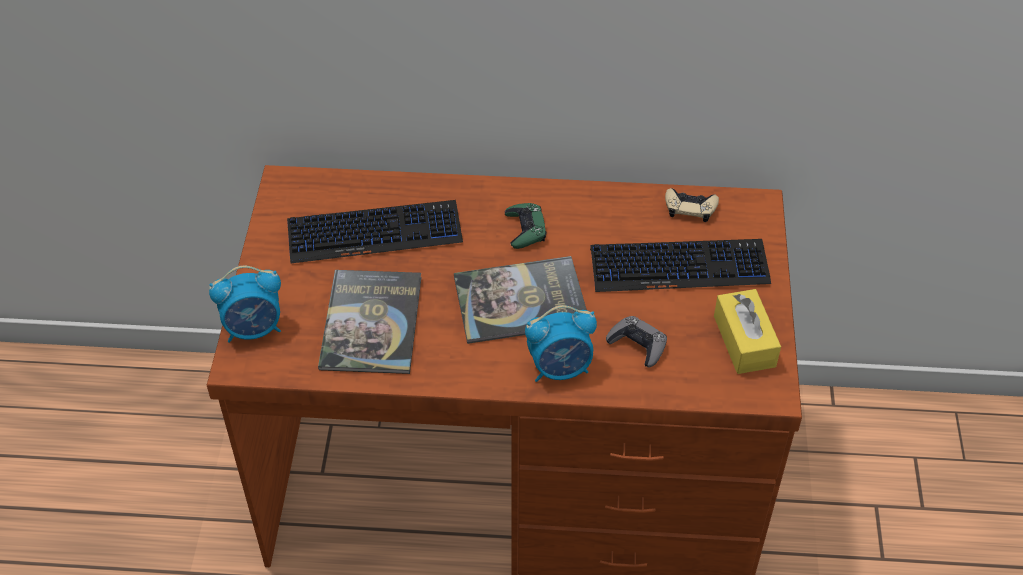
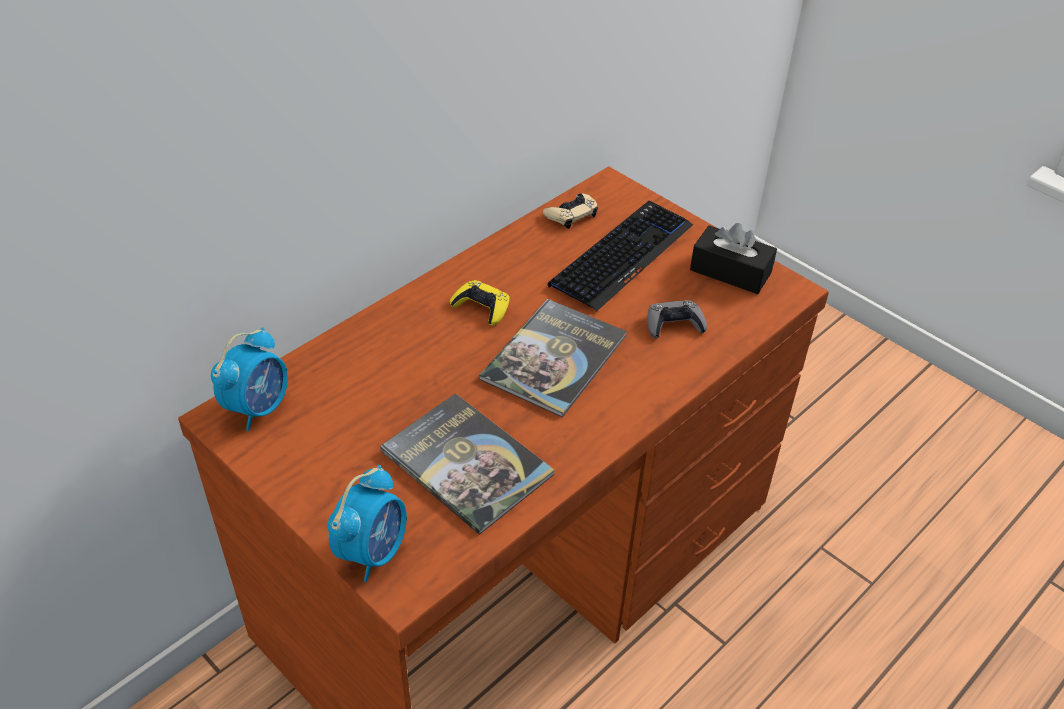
camera: 50 degrees left, 5 degrees down
(375, 233) = (365, 396): keyboard -> none
(525, 229) = (481, 307): green game controller -> yellow game controller
(560, 368) = (651, 380): alarm clock -> alarm clock (258, 407)
(744, 341) = (730, 271): yellow tissue box -> black tissue box

